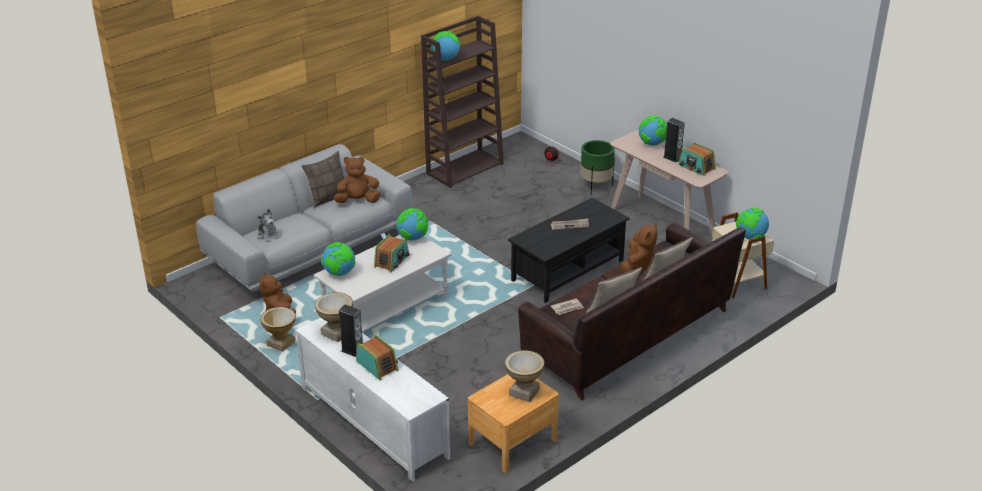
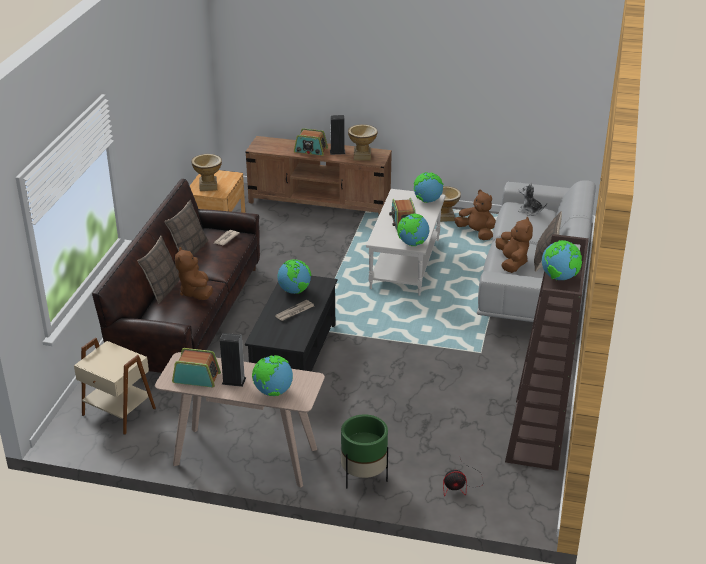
camera: 145 degrees right, 0 degrees up
(357, 201) = (512, 263): brown plush toy -> brown plush toy turned 45 degrees counterclockwise
(373, 421) = (320, 202): white tv stand -> brown tv stand
(750, 238) = (100, 358): globe -> globe (294, 291)

